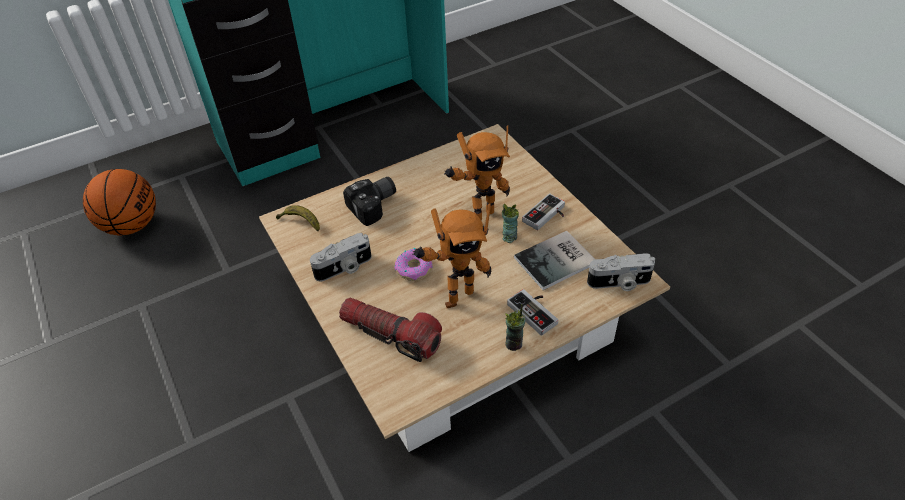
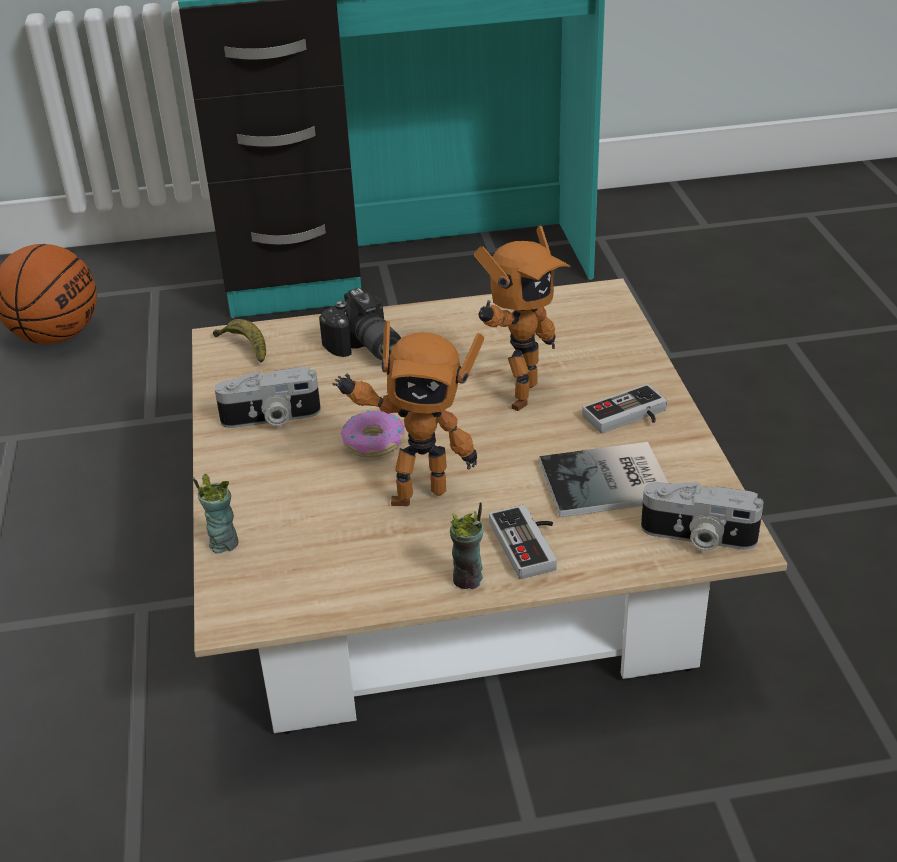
camera: 20 degrees right, 10 degrees down
(375, 206) = (364, 349): camera -> camera turned 75 degrees clockwise
(391, 335) = (285, 520): flashlight -> none
(479, 216) = (516, 395): toy robot -> toy robot turned 45 degrees counterclockwise
(509, 237) = (548, 432): cup -> cup (223, 543)

